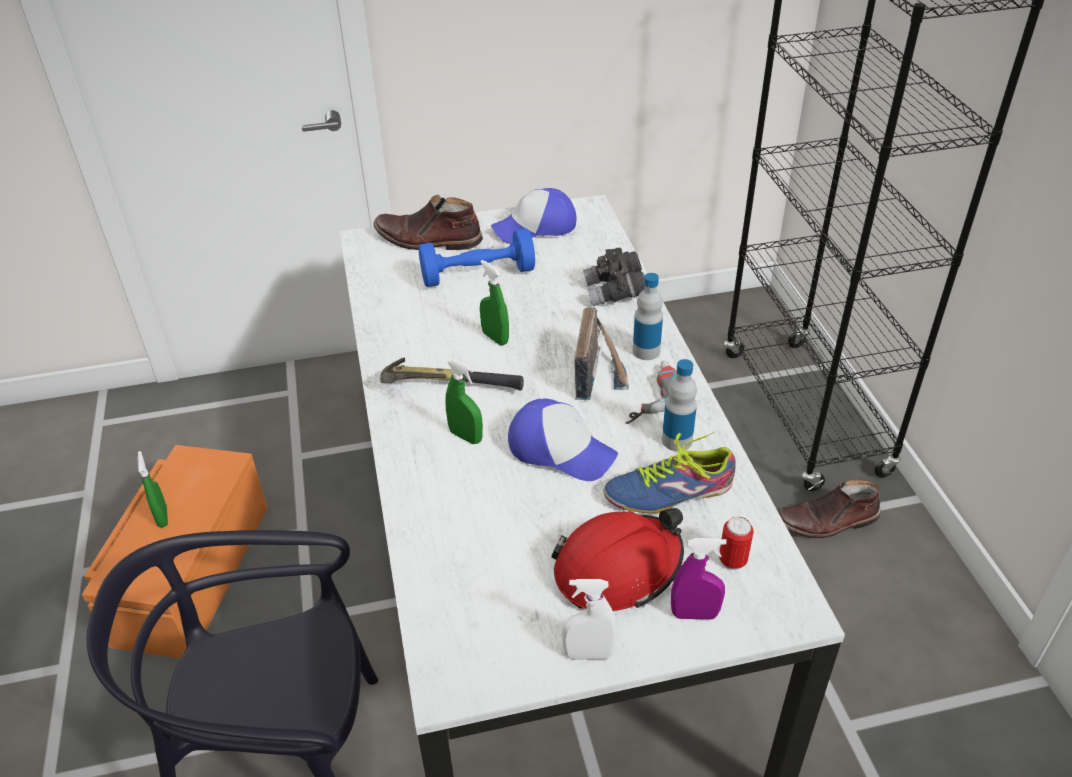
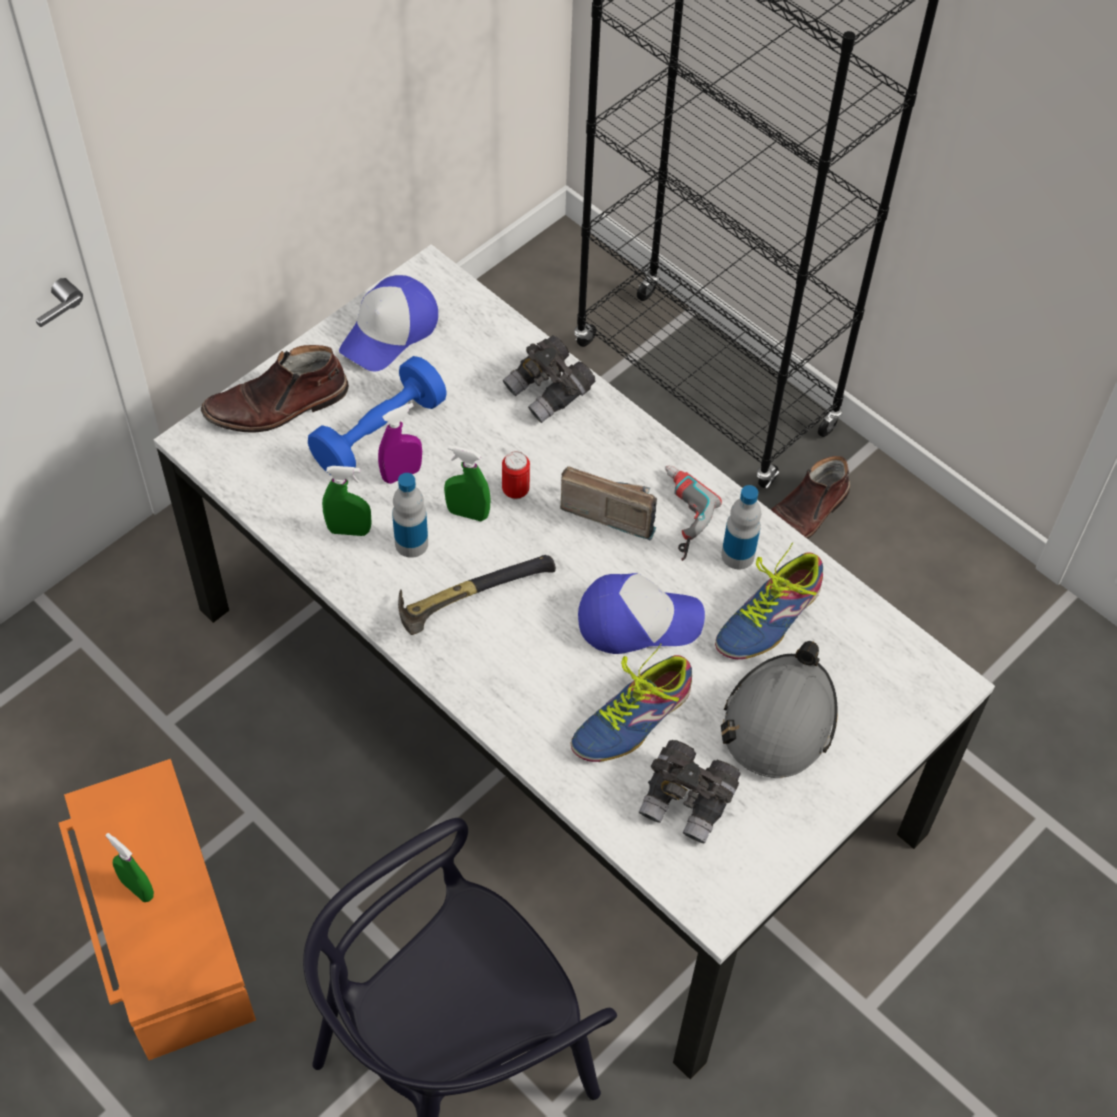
camera: 35 degrees left, 15 degrees up
(466, 436) = (534, 651): green spray bottle -> green spray bottle (349, 530)
(493, 590) = (688, 801): none -> grey binoculars
(499, 512) = (633, 719): none -> shoe
(588, 654) = (811, 816): white spray bottle -> none
(599, 373) = (609, 508): radio -> radio turned 45 degrees counterclockwise
(618, 569) = (779, 721): red hard hat -> grey hard hat
(646, 351) = (635, 458): bottle -> bottle (411, 543)
(694, 614) = (870, 731): purple spray bottle -> purple spray bottle (401, 474)
(732, 561) = (868, 662): can -> can (515, 490)

